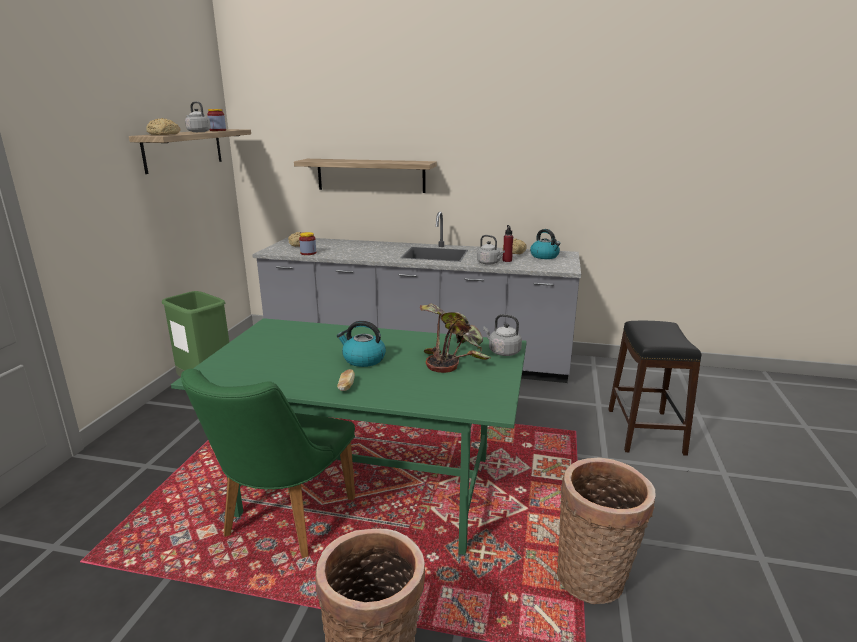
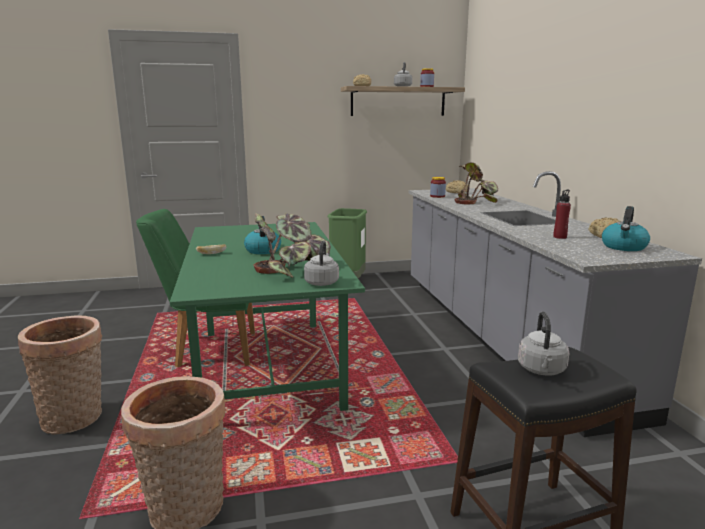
camera: 65 degrees right, 5 degrees down
(354, 249) = (476, 201): none -> potted plant
(370, 175) = (528, 130): shelf -> none
(489, 263) = (531, 233): grey kettle -> grey kettle (542, 370)

